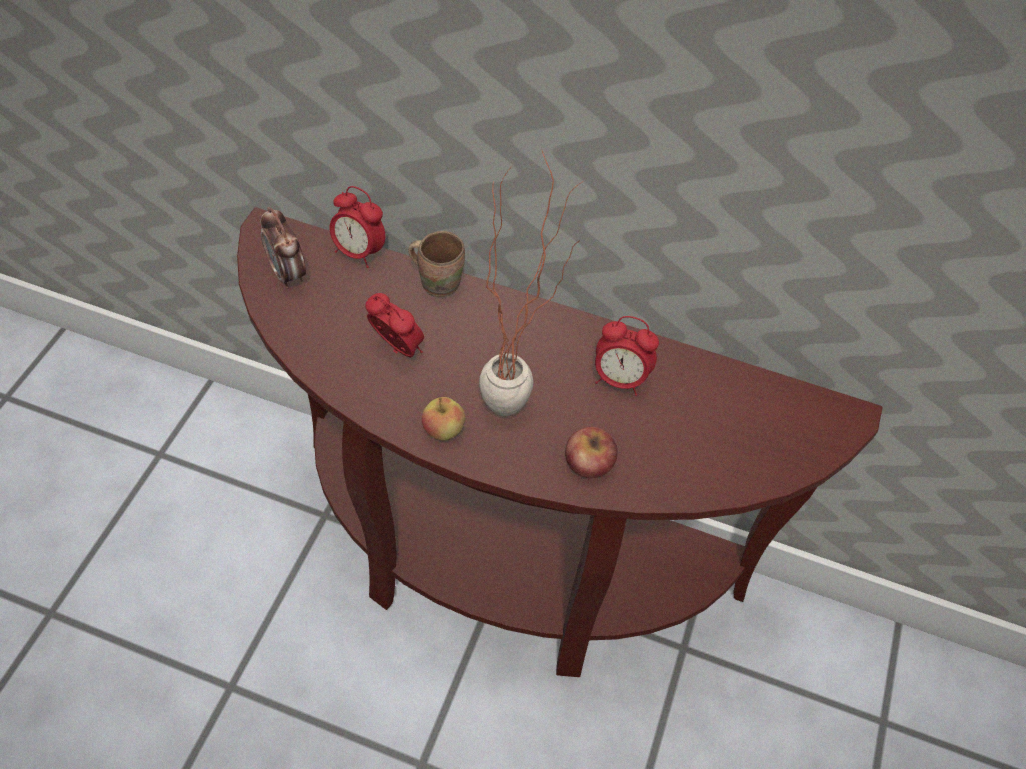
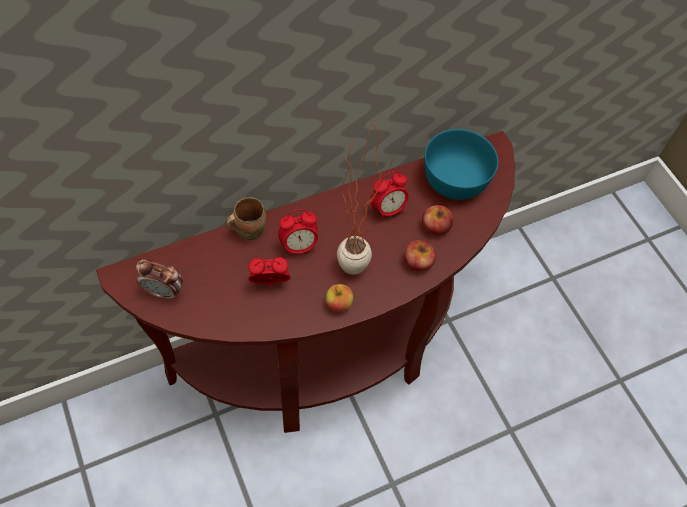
camera: 45 degrees left, 5 degrees up
(359, 253) = (188, 248): alarm clock -> alarm clock (299, 246)
(658, 442) = (436, 226): none -> apple
(745, 410) = (454, 179): none -> turquoise bowl

